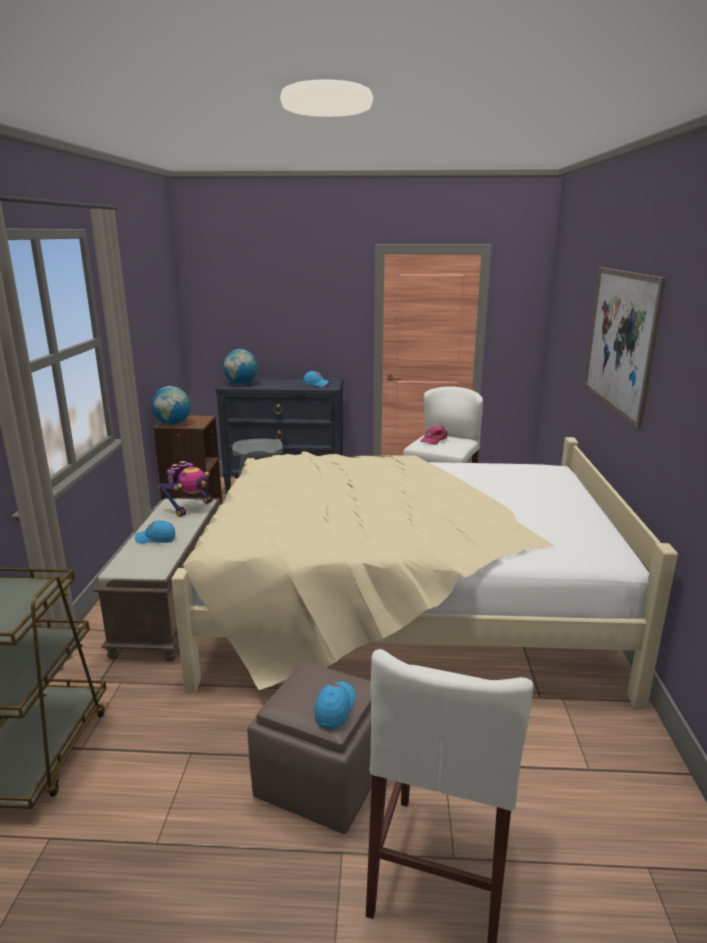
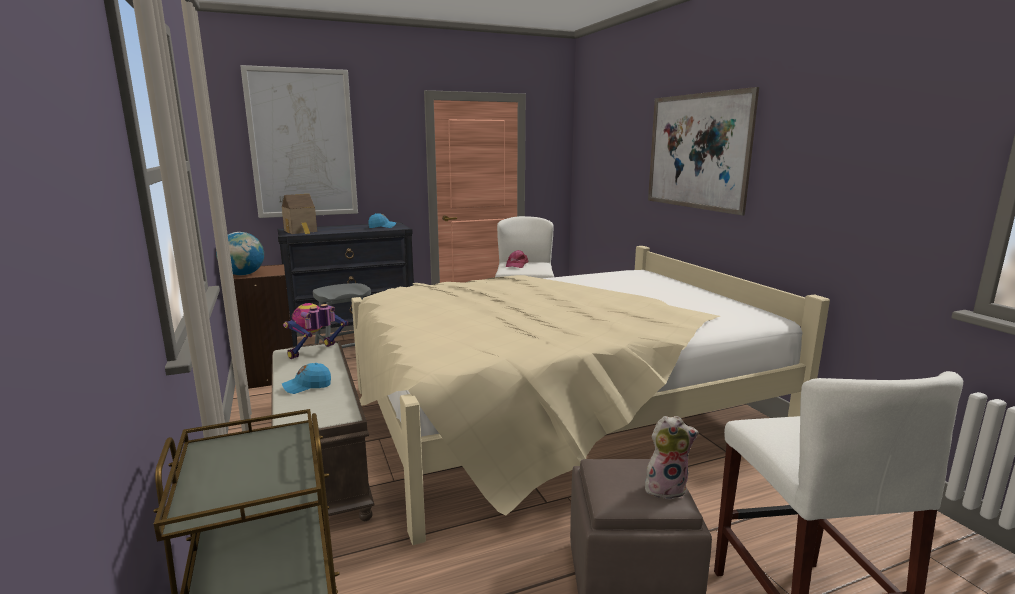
camera: 25 degrees left, 5 degrees down
(190, 507) = (316, 353): toy robot -> toy robot turned 150 degrees counterclockwise
(241, 384) = (301, 231): globe -> toy house
(254, 299) = (302, 144): none -> picture
(335, 708) = (666, 488): blue cap -> plush toy

